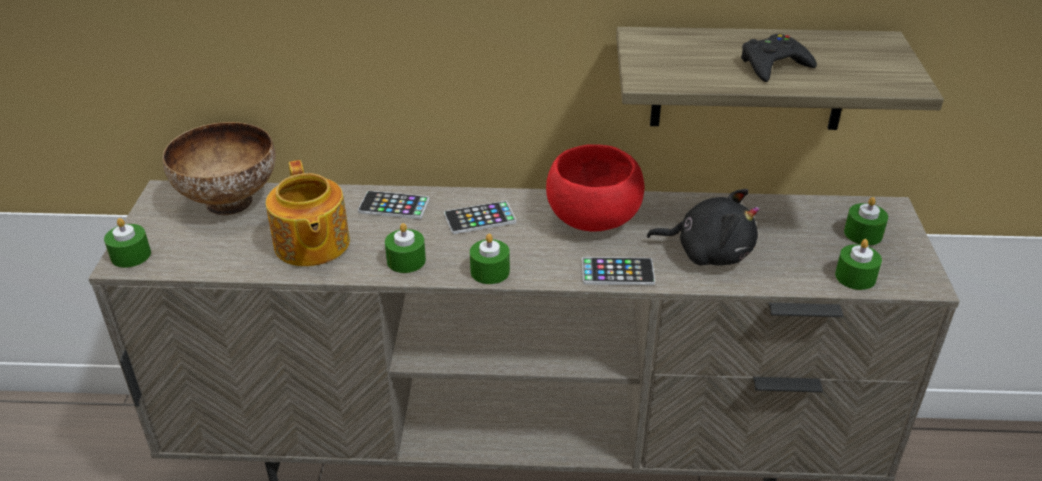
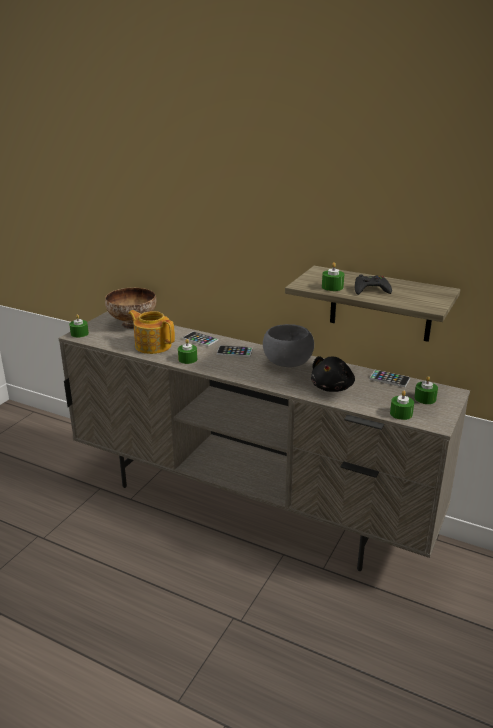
camera: 25 degrees right, 10 degrees down
(311, 245) = (153, 345): teapot -> teapot turned 120 degrees clockwise
(490, 271) = (220, 371): green candle -> green candle (332, 287)
(593, 219) = (287, 363): red bowl -> grey bowl
(617, 272) = (279, 384): phone -> phone (389, 379)
(708, 252) = (332, 387): black plush toy -> black plush toy turned 75 degrees clockwise

